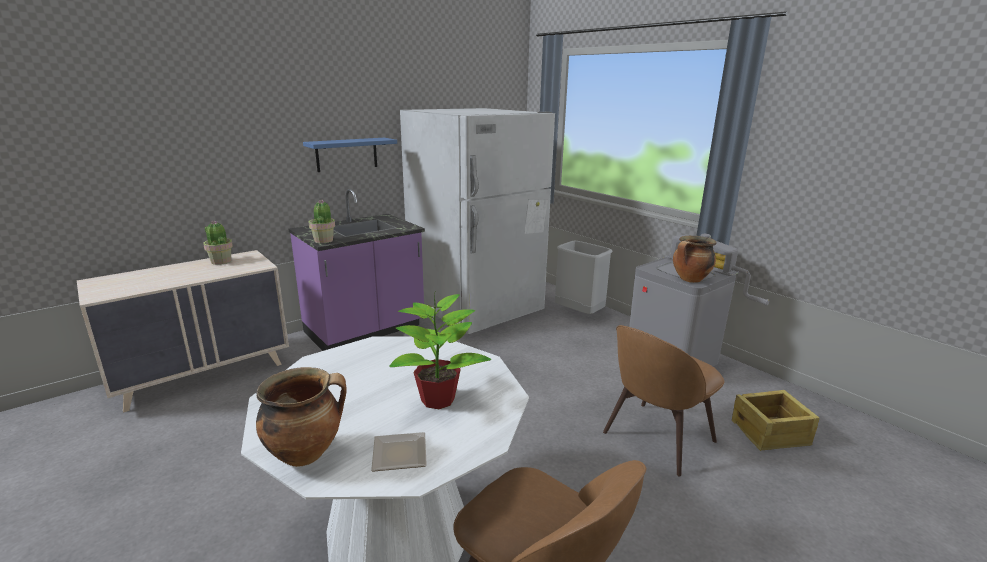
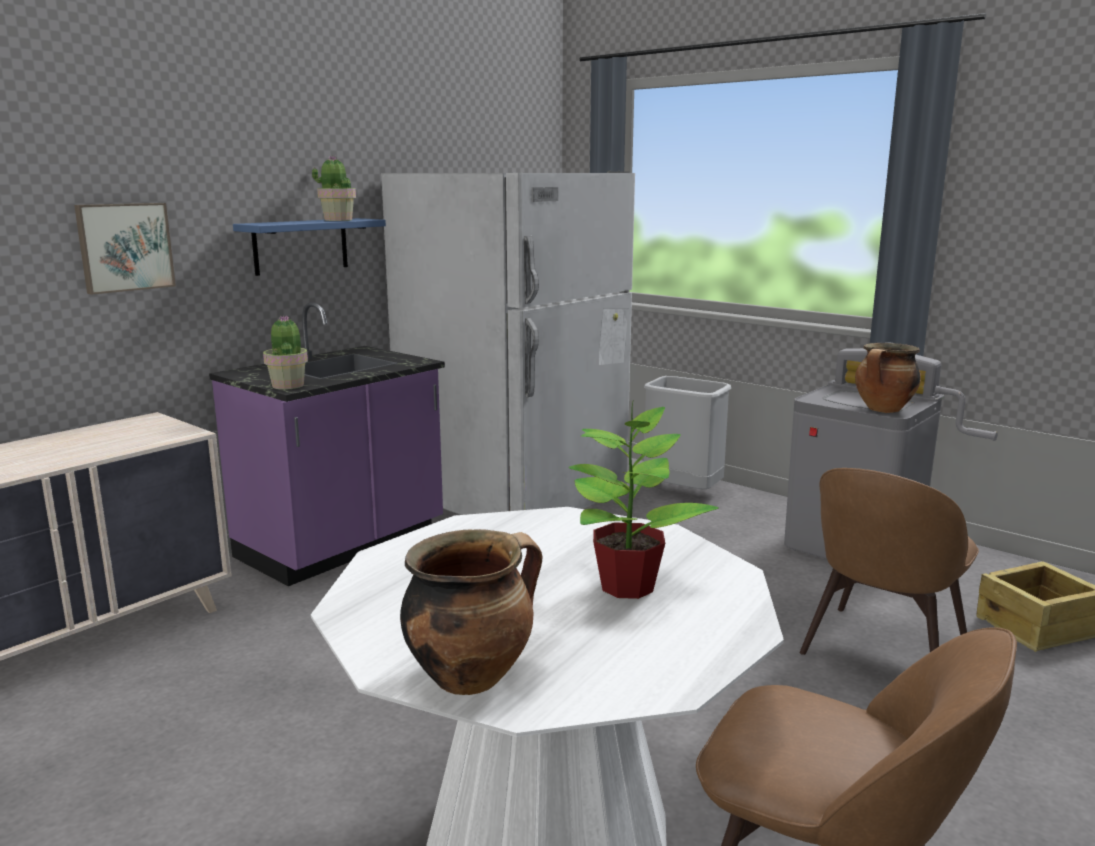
camera: 10 degrees left, 5 degrees down
(221, 261) = (105, 431): potted plant -> potted plant (338, 220)
(235, 156) = (124, 247): none -> picture
(398, 453) = (620, 660): plate -> none

